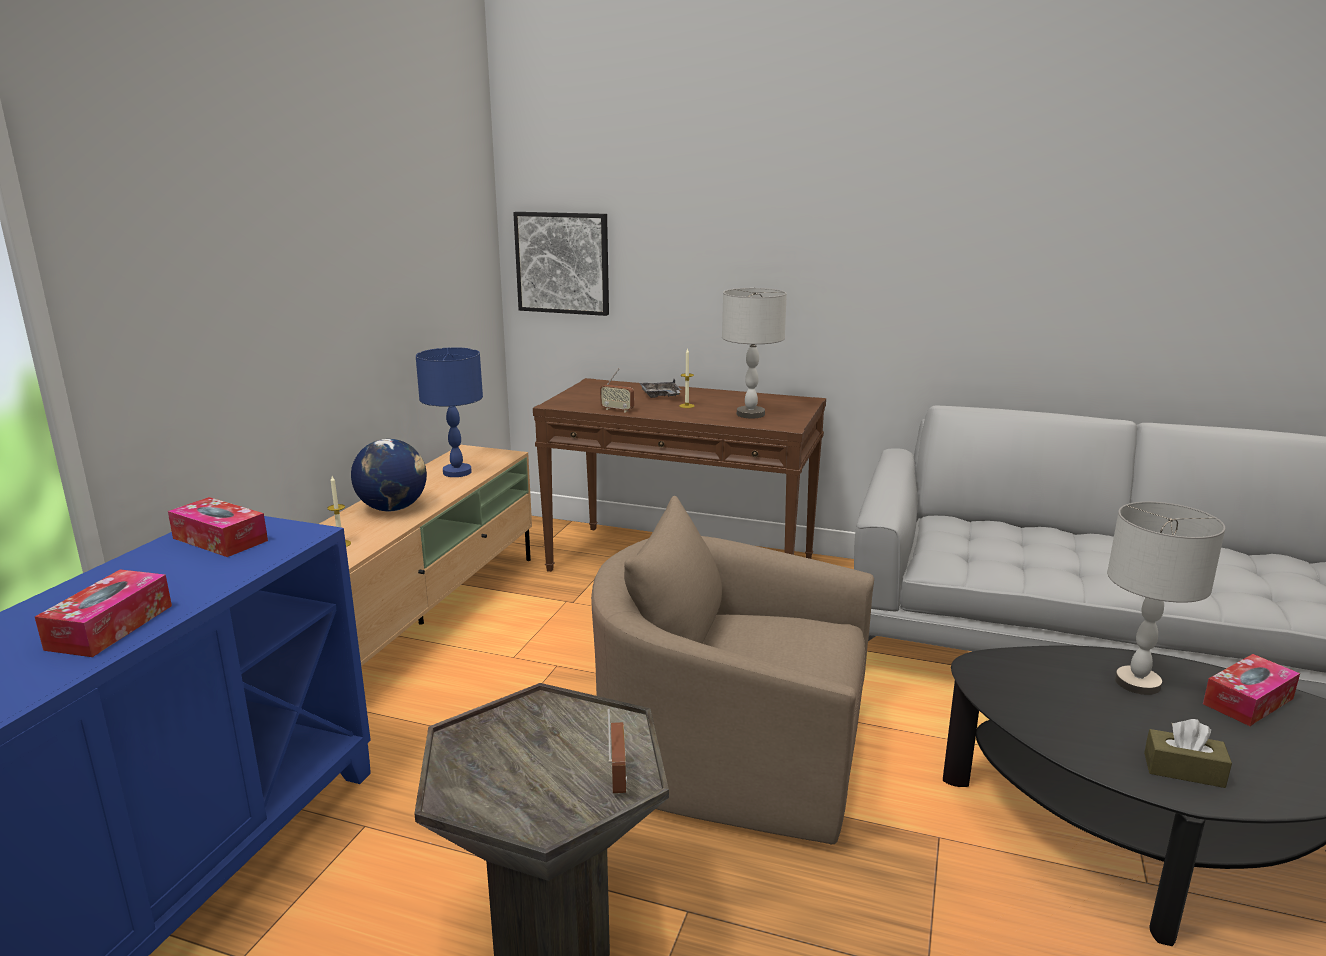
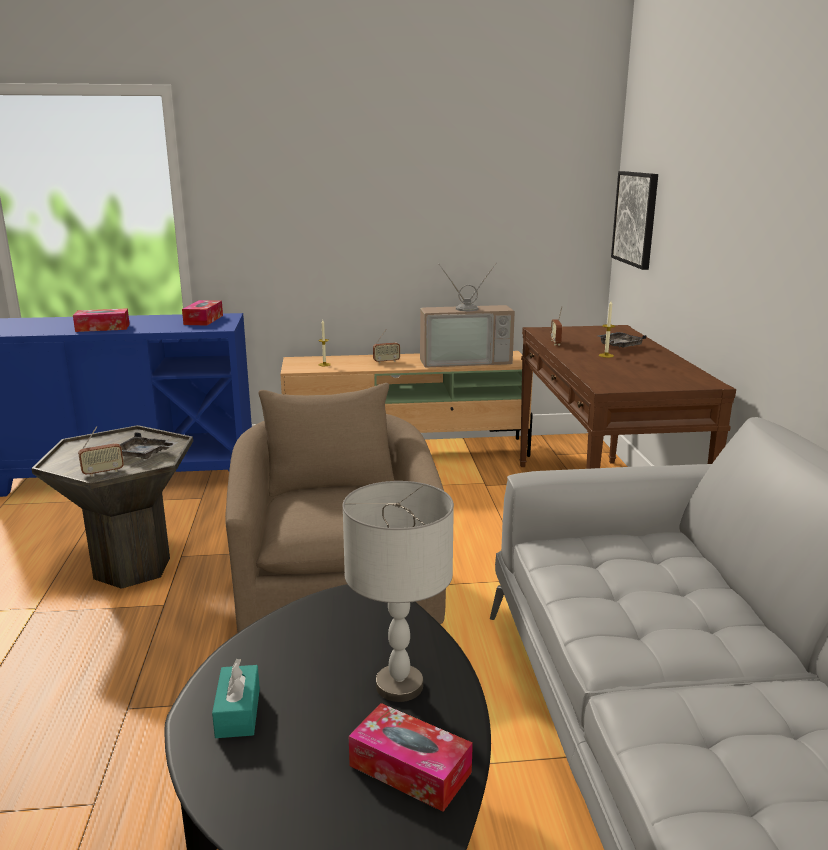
camera: 65 degrees right, 0 degrees up
(393, 508) = (386, 361): globe -> radio
(457, 472) = (465, 360): blue table lamp -> television
(569, 735) = (143, 454): none -> grey tray
(750, 414) = (619, 373): grey table lamp -> none
(1183, 770) = (238, 712): brown tissue box -> turquoise tissue box

